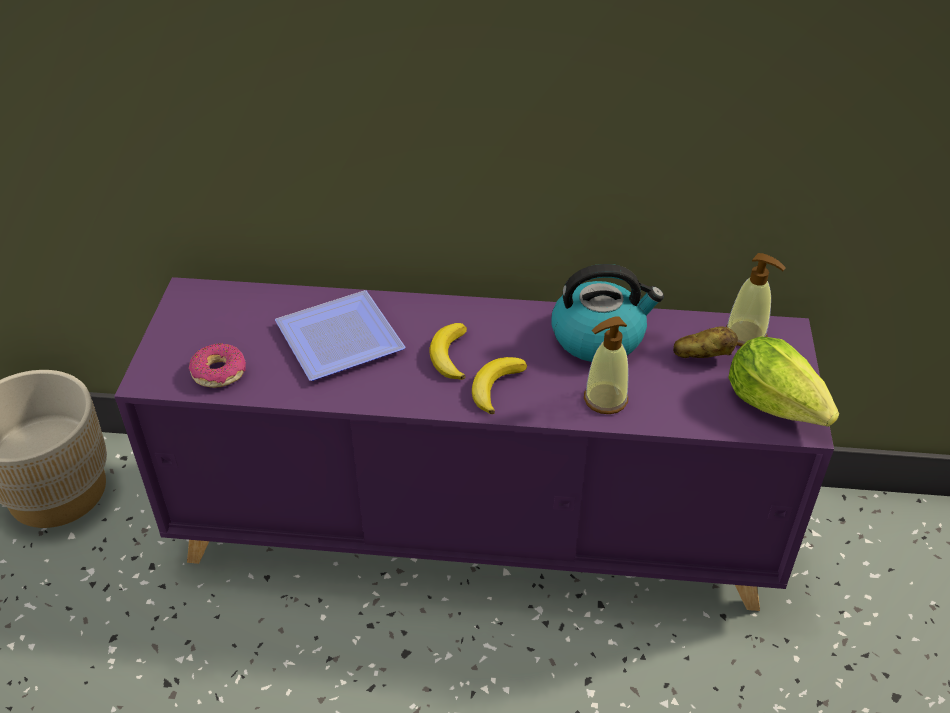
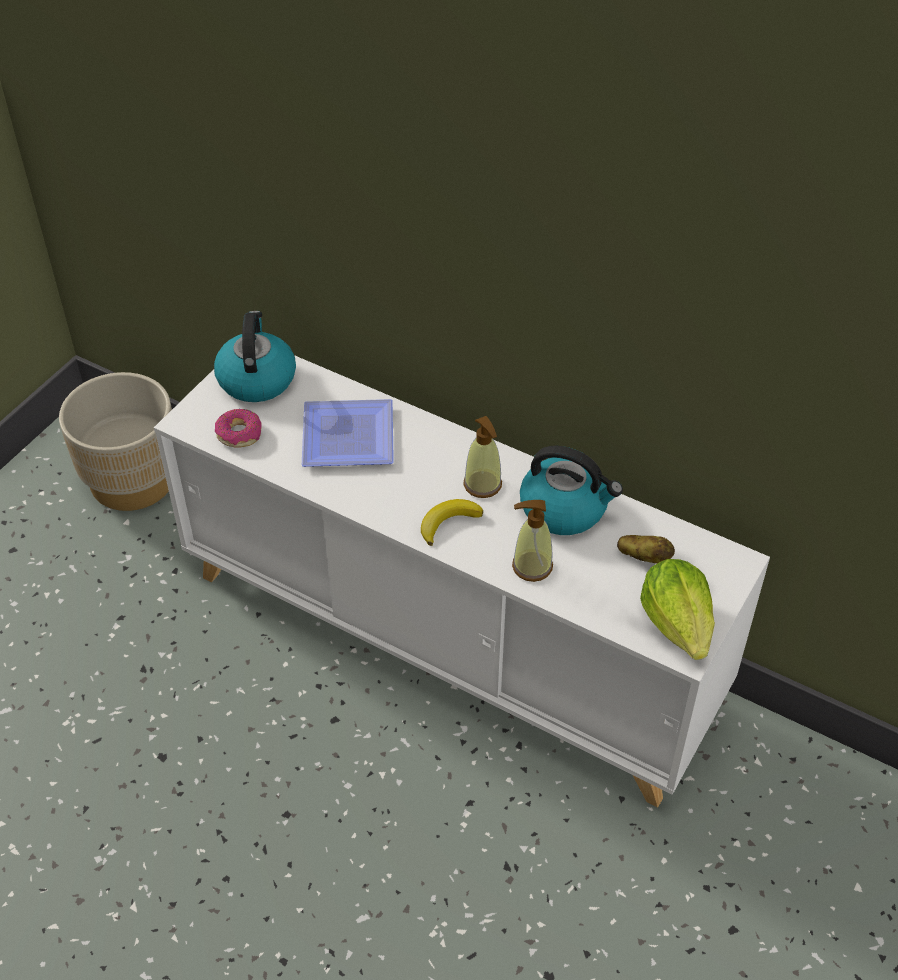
camera: 25 degrees right, 5 degrees up
(206, 314) = (256, 378): none -> kettle
(449, 355) = (427, 481): banana -> none
(476, 529) = (450, 639): purple cabinet -> white cabinet
(746, 334) = (698, 552): soap dispenser -> soap dispenser (483, 485)

